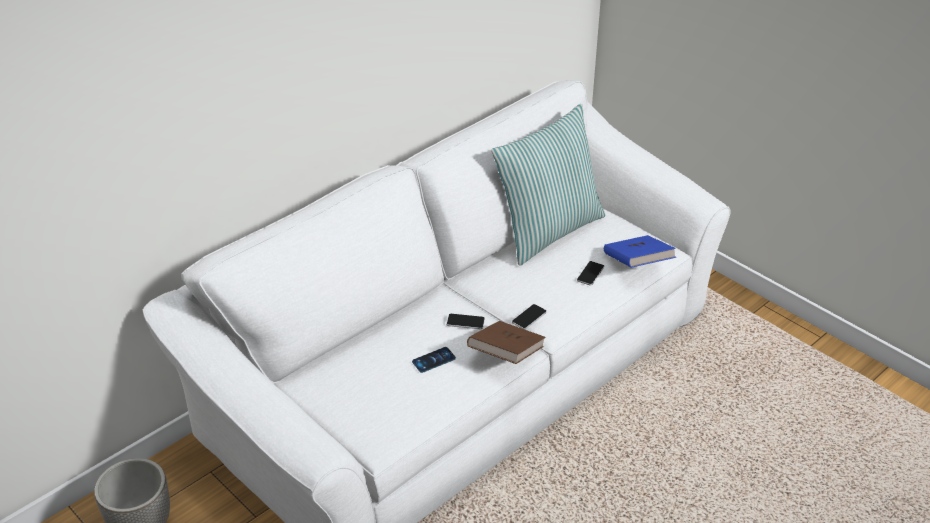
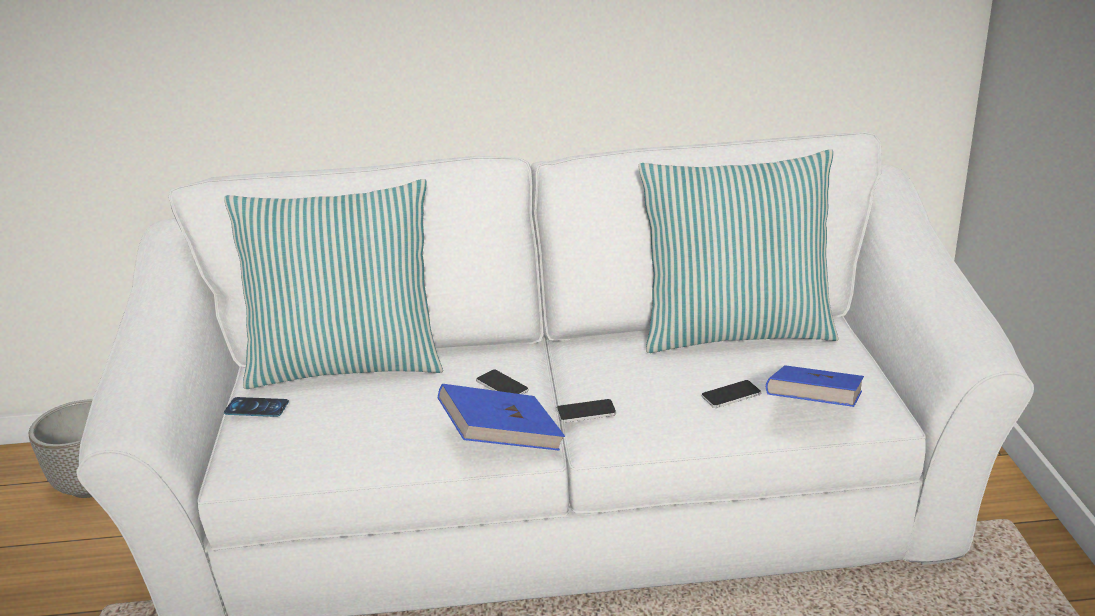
camera: 40 degrees right, 10 degrees down
(351, 350) = (346, 364): none -> pillow
(433, 360) = (412, 409): phone -> phone (256, 407)
(506, 355) = (502, 440): brown book -> blue book

